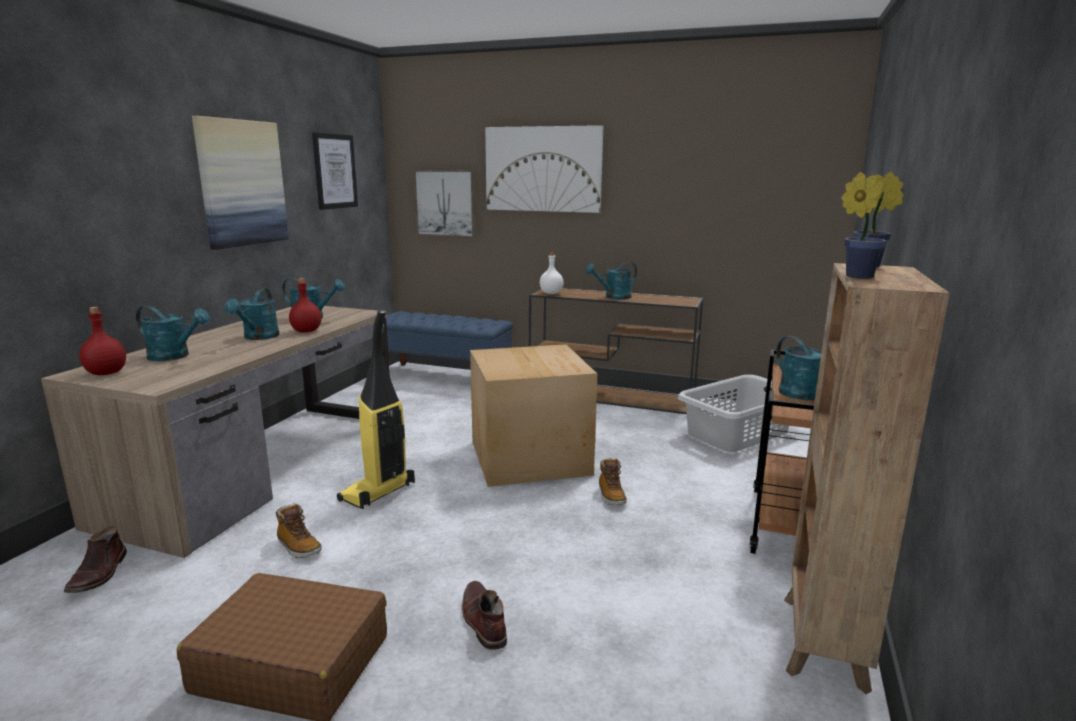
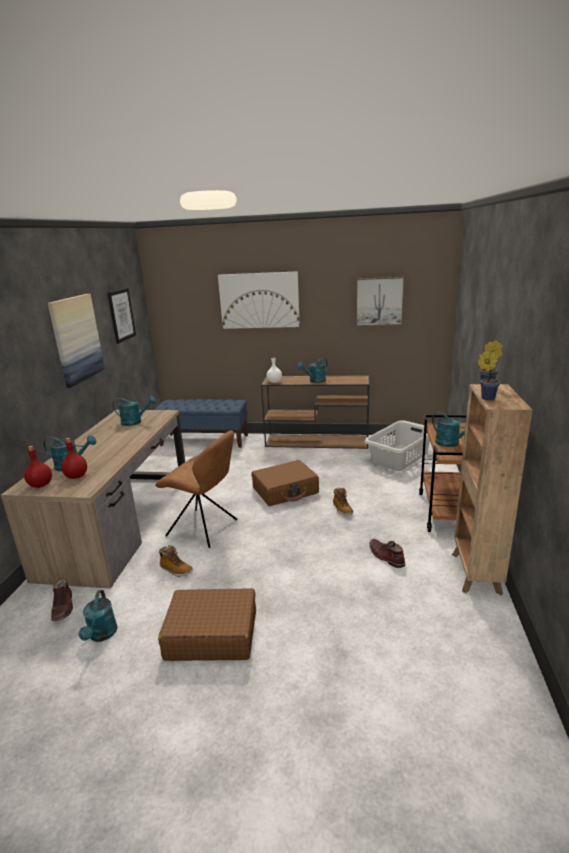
camera: 10 degrees left, 5 degrees up
(258, 337) = (113, 443): turquoise watering can -> turquoise watering can (101, 635)
(307, 331) = (140, 433): red bottle -> red bottle (76, 476)
(377, 493) = (204, 528): vacuum cleaner -> brown chair
(445, 203) = (192, 325): picture -> picture (379, 301)
(483, 621) = (302, 593): brown boot -> brown boot (385, 556)
(531, 457) = (285, 491): cardboard box -> brown suitcase

